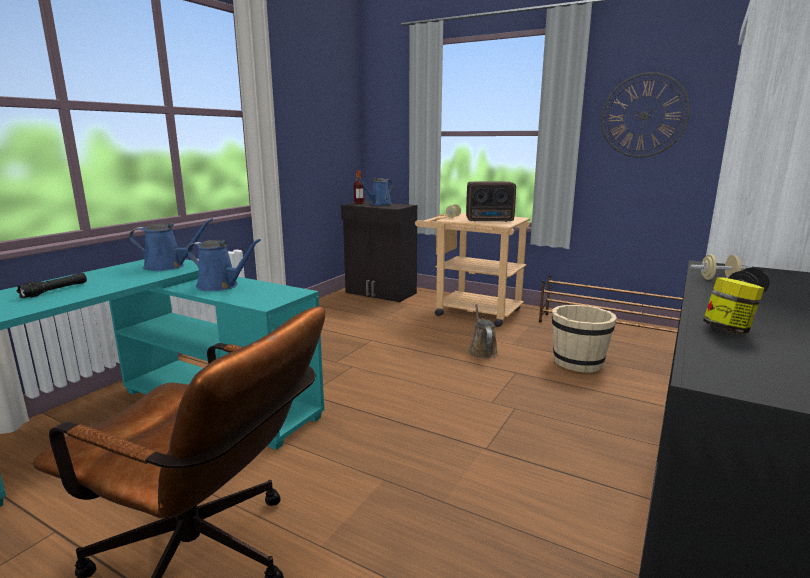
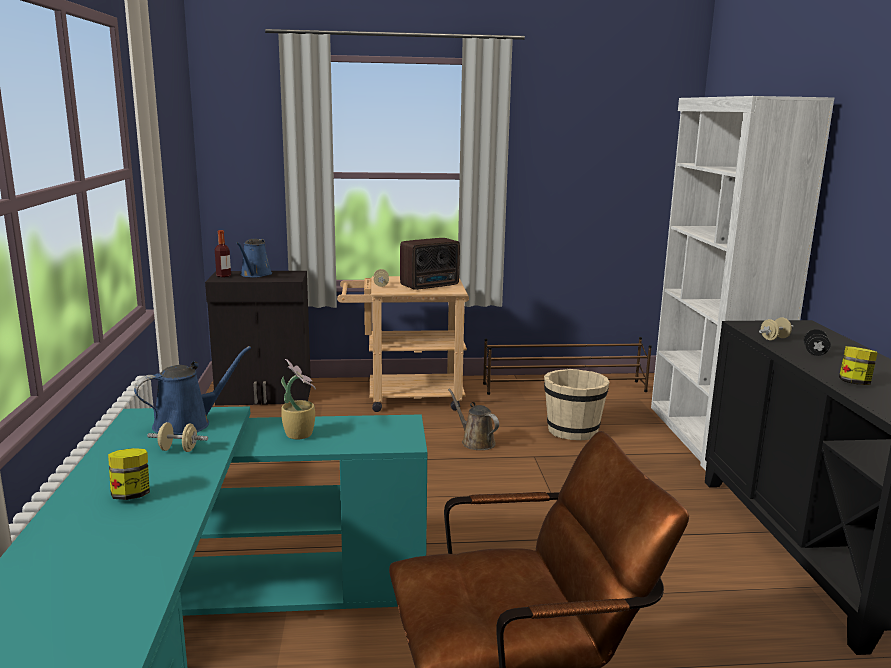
camera: 35 degrees left, 0 degrees up
(55, 291) = (131, 495): black flashlight -> jar
(130, 276) = (178, 450): none -> beige dumbbell
(221, 286) = (299, 434): blue watering can -> potted plant
(643, 115) = (564, 160): wall clock -> none

